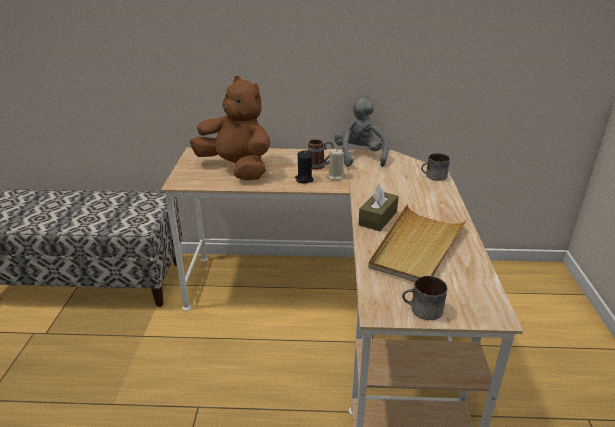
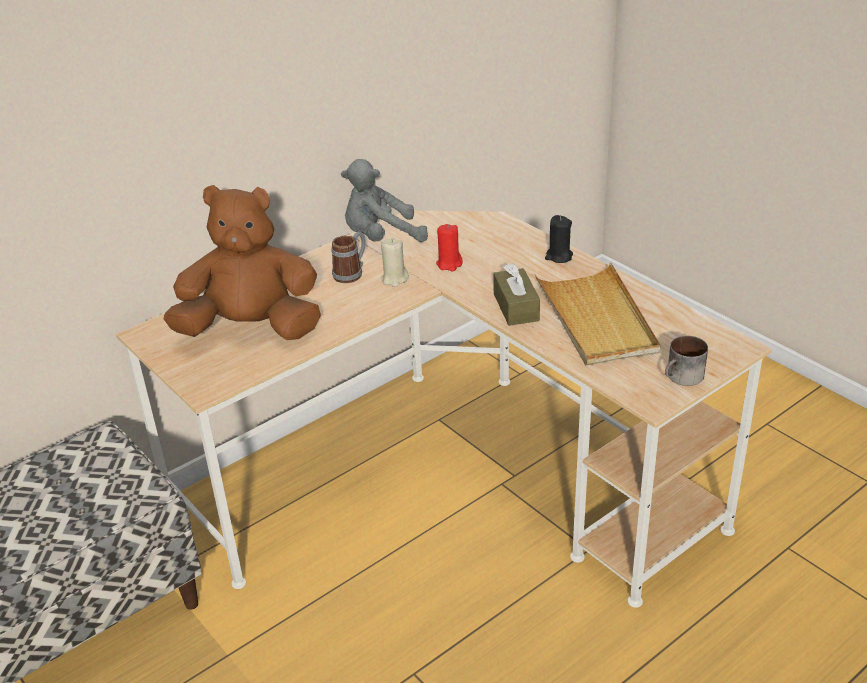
camera: 40 degrees left, 5 degrees up
(304, 179) = (363, 301): black candle -> black candle (558, 256)
(359, 157) = (381, 238): grey plush toy -> grey plush toy turned 60 degrees counterclockwise
(375, 182) = (449, 264): none -> red candle
(434, 176) = (500, 226): mug -> none

